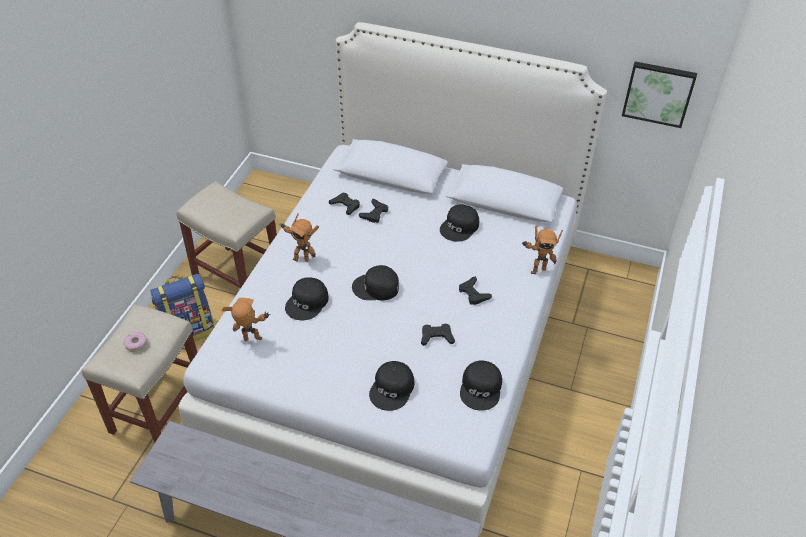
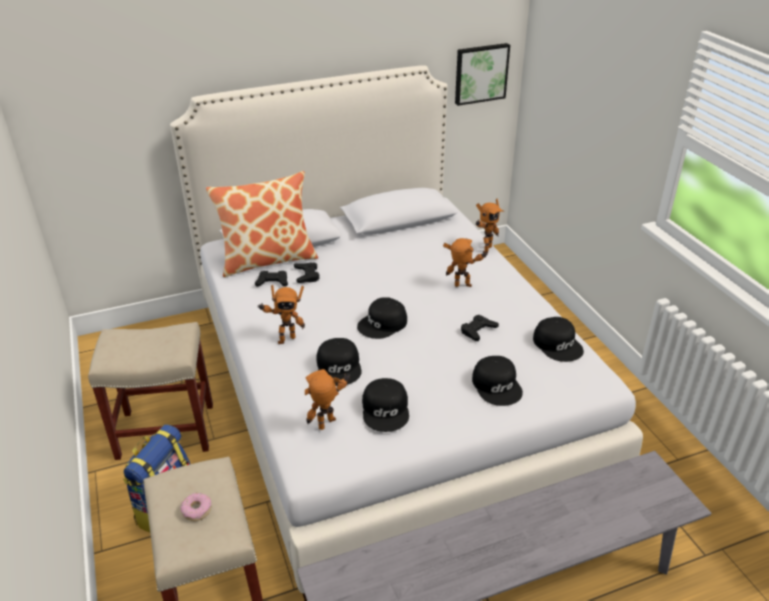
camera: 40 degrees left, 10 degrees down
(364, 184) = (268, 259): none -> pillow
(460, 227) = (390, 251): black cap -> black cap (386, 409)
(473, 293) = (463, 287): black game controller -> toy robot

